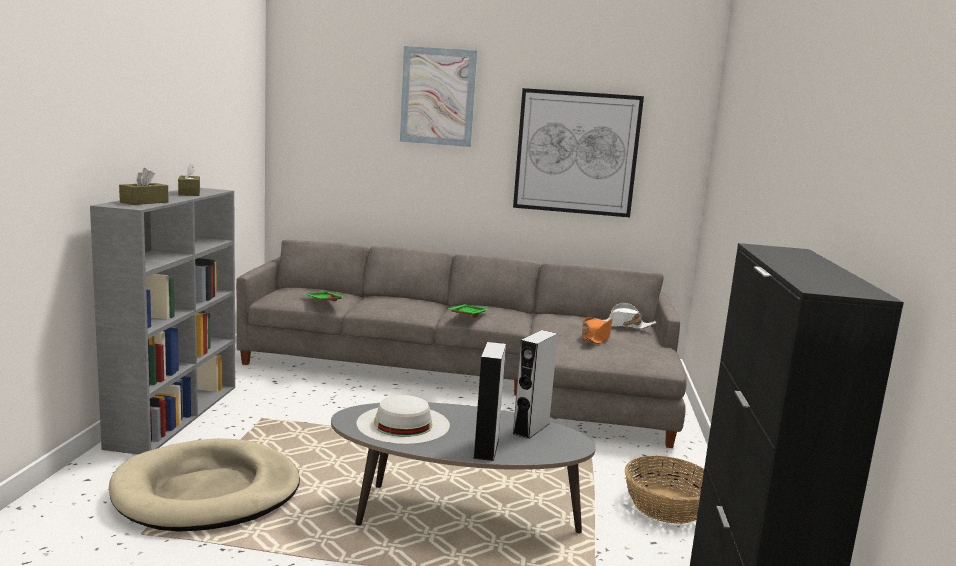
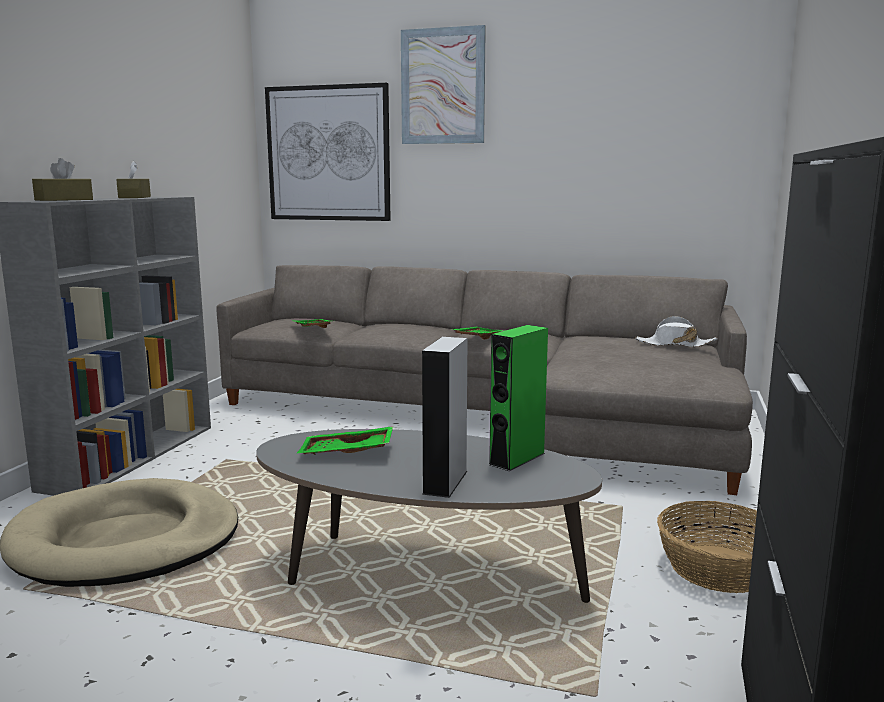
camera: 10 degrees right, 0 degrees up
(403, 424) = (346, 453): white hat -> green tray
(531, 428) = (517, 459): grey speaker -> green speaker
(576, 153) = (611, 139): picture -> picture (328, 153)
(596, 338) = (633, 357): orange hat -> none

